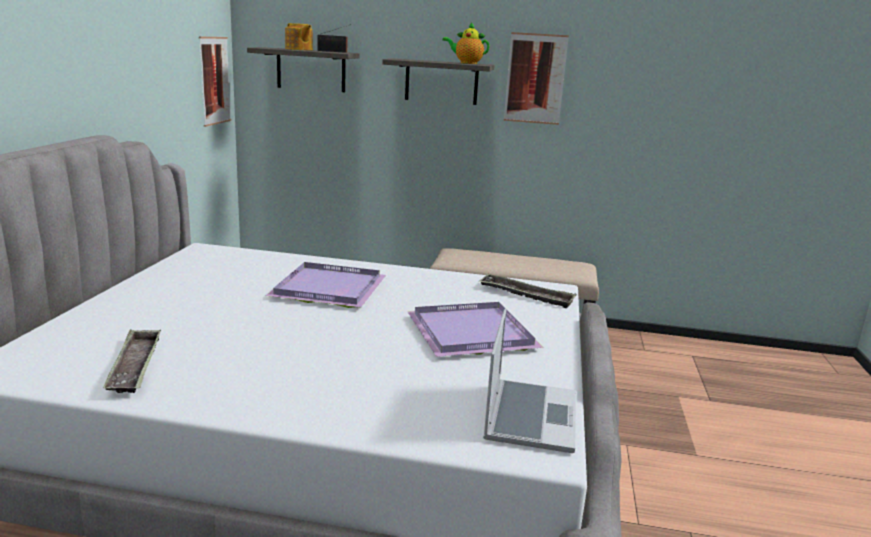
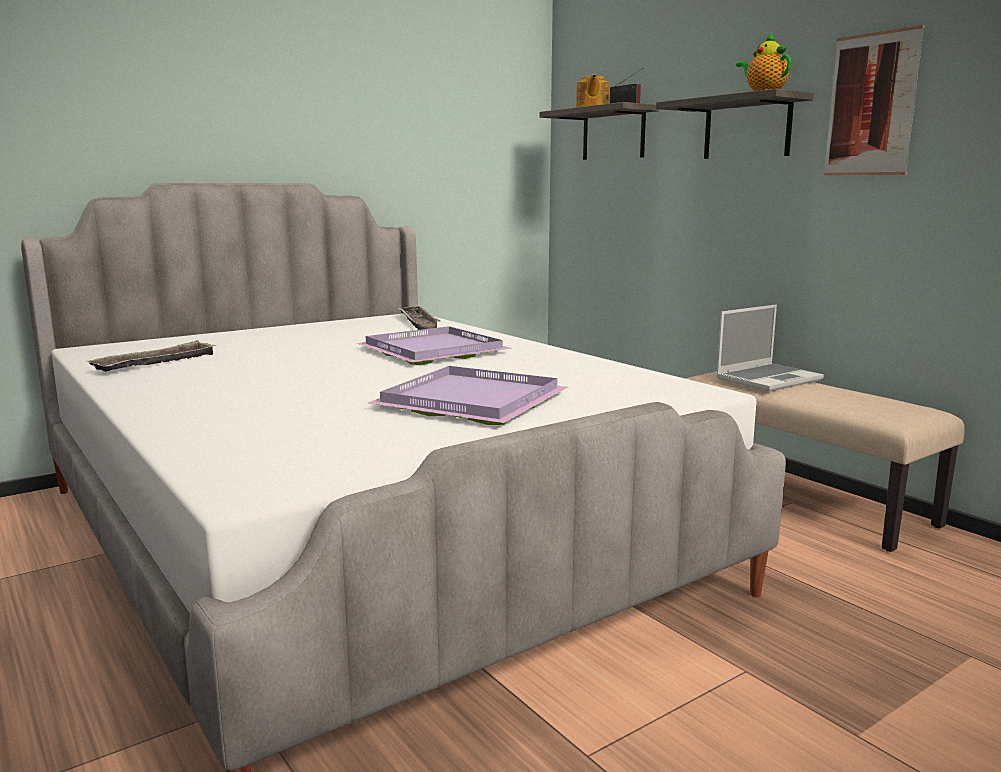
camera: 45 degrees right, 5 degrees down
(215, 80) = (512, 153): picture -> none
(526, 295) = (642, 390): tray -> tray (418, 322)
(529, 416) = (321, 465): laptop -> laptop (768, 379)

